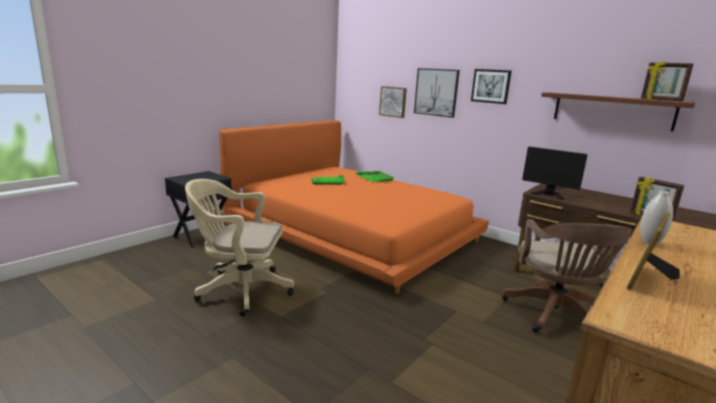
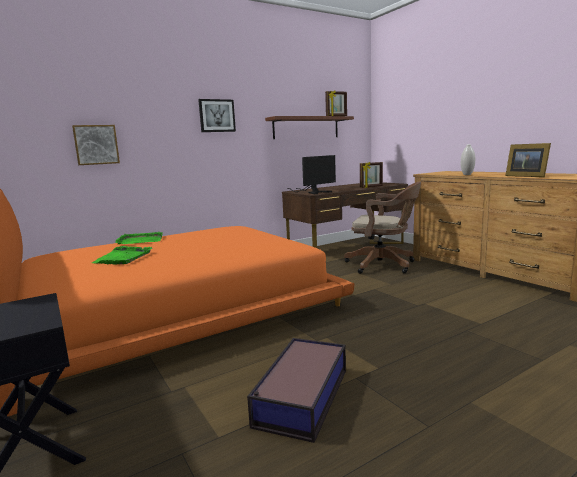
camera: 70 degrees left, 5 degrees down
(240, 290) = (301, 397): beige office chair -> storage box
(436, 92) = (158, 127): picture -> none

